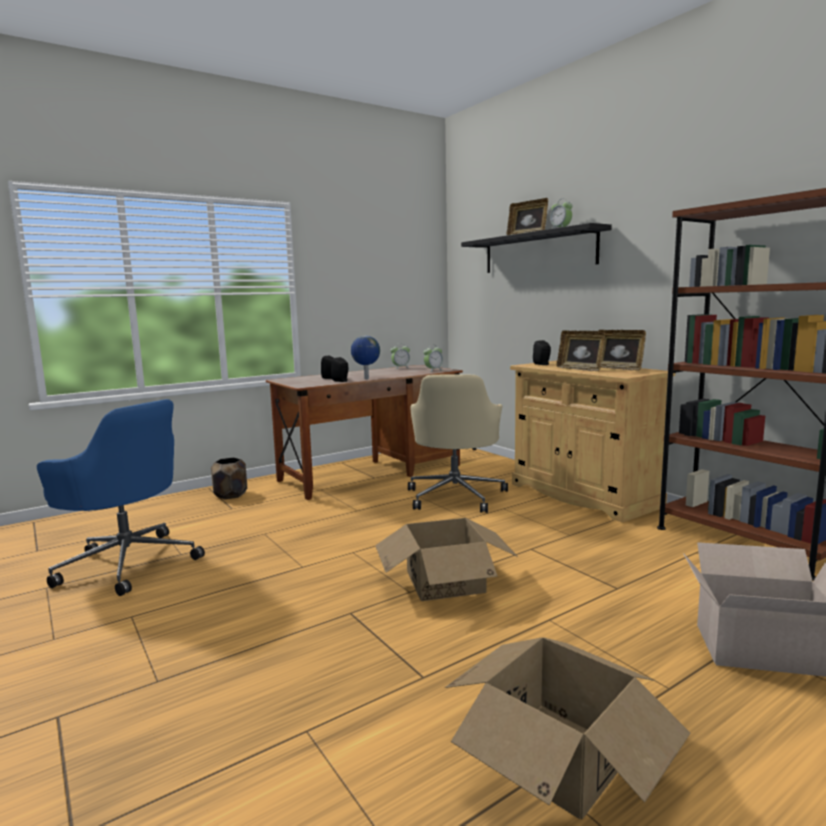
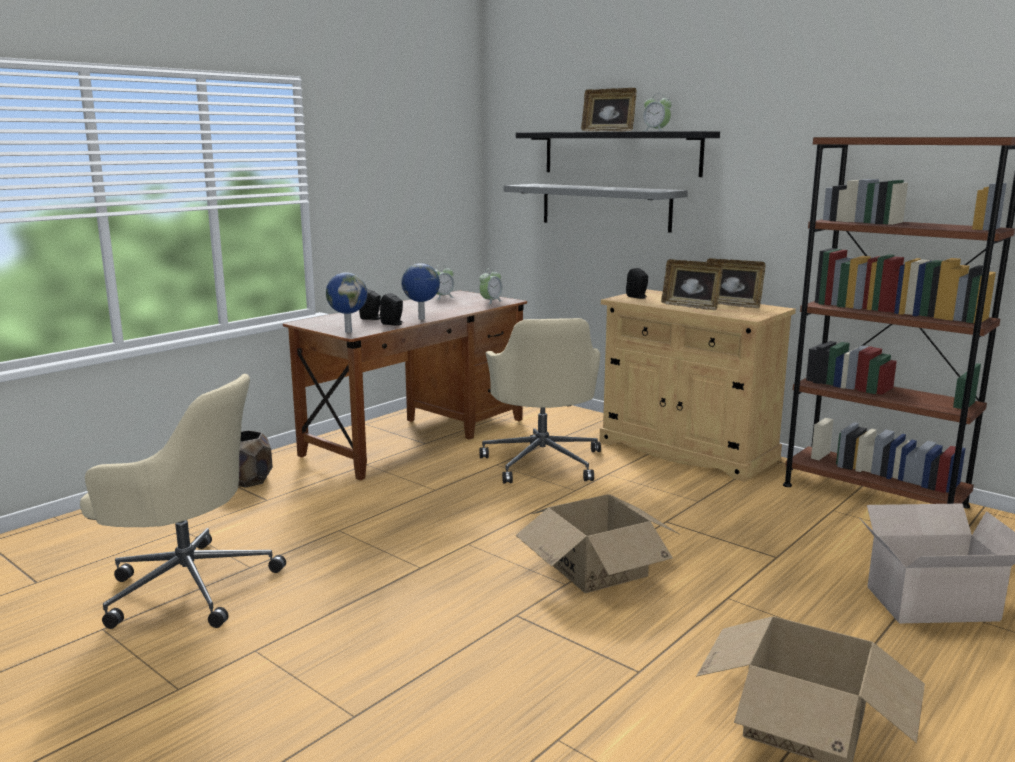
camera: 15 degrees left, 5 degrees up
(128, 563) = (187, 585): blue office chair -> beige office chair
(302, 384) = (348, 331): none -> globe
(528, 296) = (605, 207): none -> grey shelf

